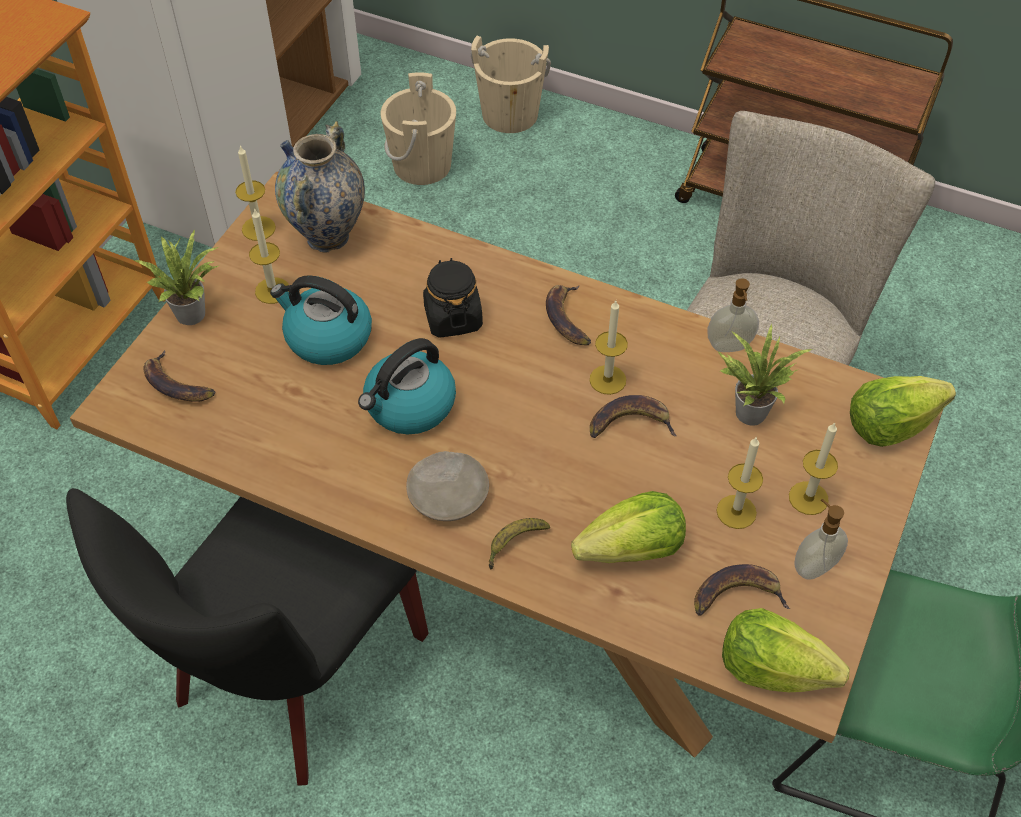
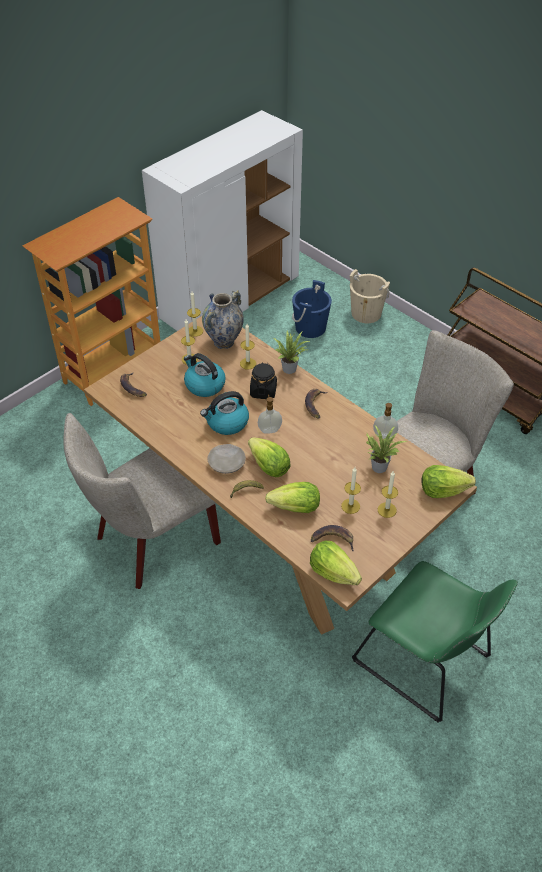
camera: 20 degrees right, 5 degrees down
(193, 311) = (152, 359): potted plant -> potted plant (291, 368)
(290, 678) = (150, 543): black chair -> beige chair
(422, 165) = (310, 328): beige bucket -> blue bucket
(538, 477) = (269, 467): none -> lettuce
(607, 380) = (320, 435): candle -> candle (248, 363)
(630, 423) = (321, 456): banana -> none
(813, 566) = (374, 538): soap dispenser -> soap dispenser (269, 429)

